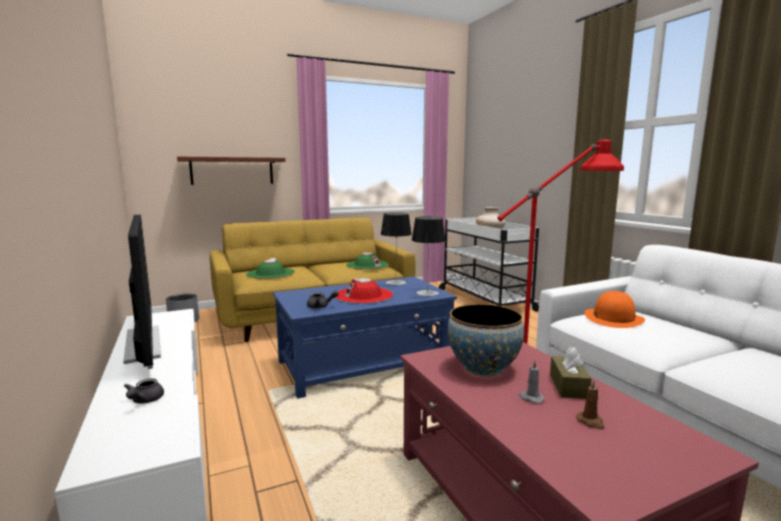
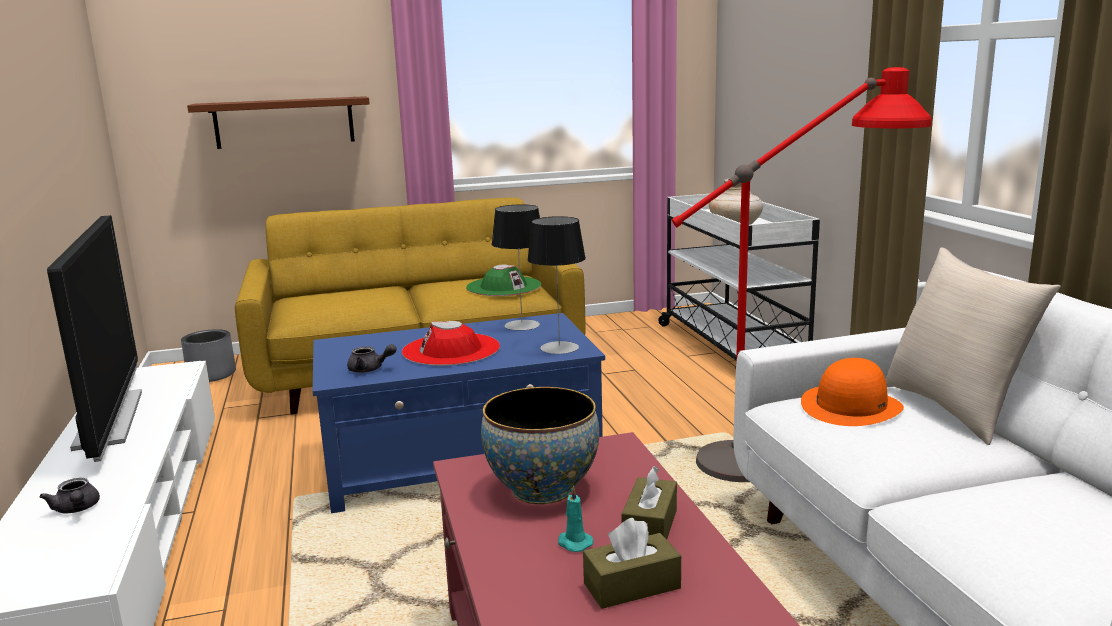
camera: 10 degrees right, 5 degrees up
(144, 401) = (77, 509): grey teapot -> grey teapot turned 45 degrees counterclockwise
(270, 273) = (334, 302): green hat -> none
(530, 398) = (573, 543): grey candle -> turquoise candle
(590, 422) = (632, 586): brown candle -> brown tissue box
(666, 318) = (954, 408): none -> beige pillow

